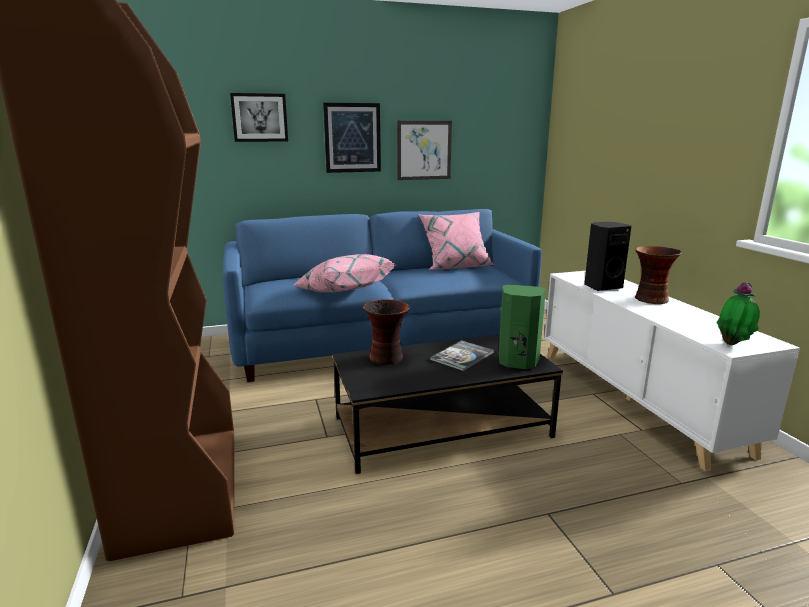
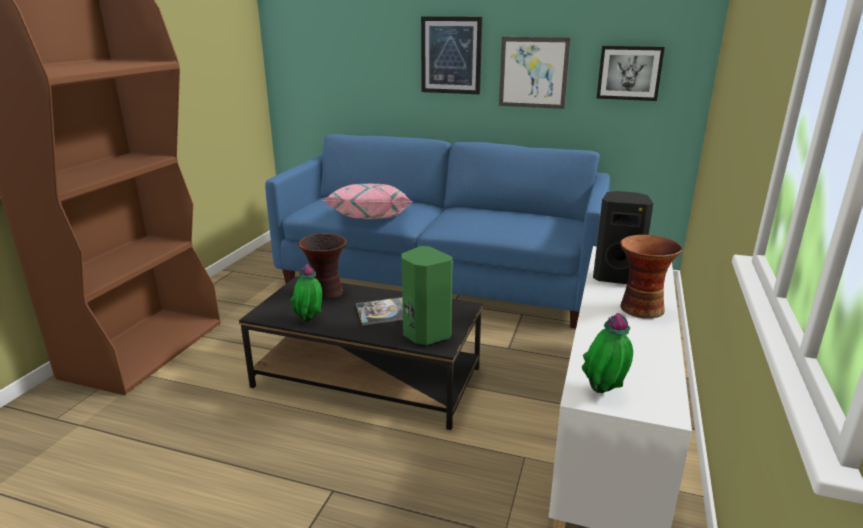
camera: 35 degrees right, 5 degrees up
(259, 117) = (361, 32): picture -> picture (629, 73)
(417, 381) = (310, 321): none -> potted plant
(455, 266) = (529, 215): pink pillow -> none

